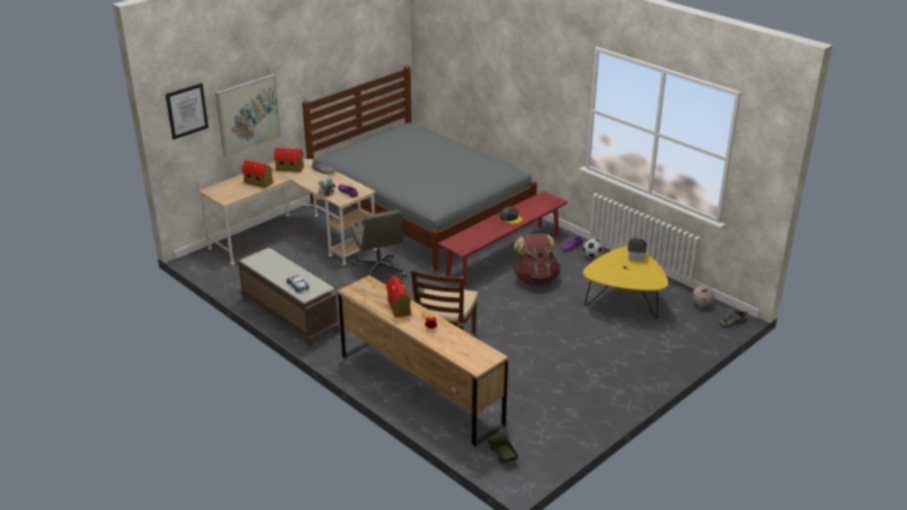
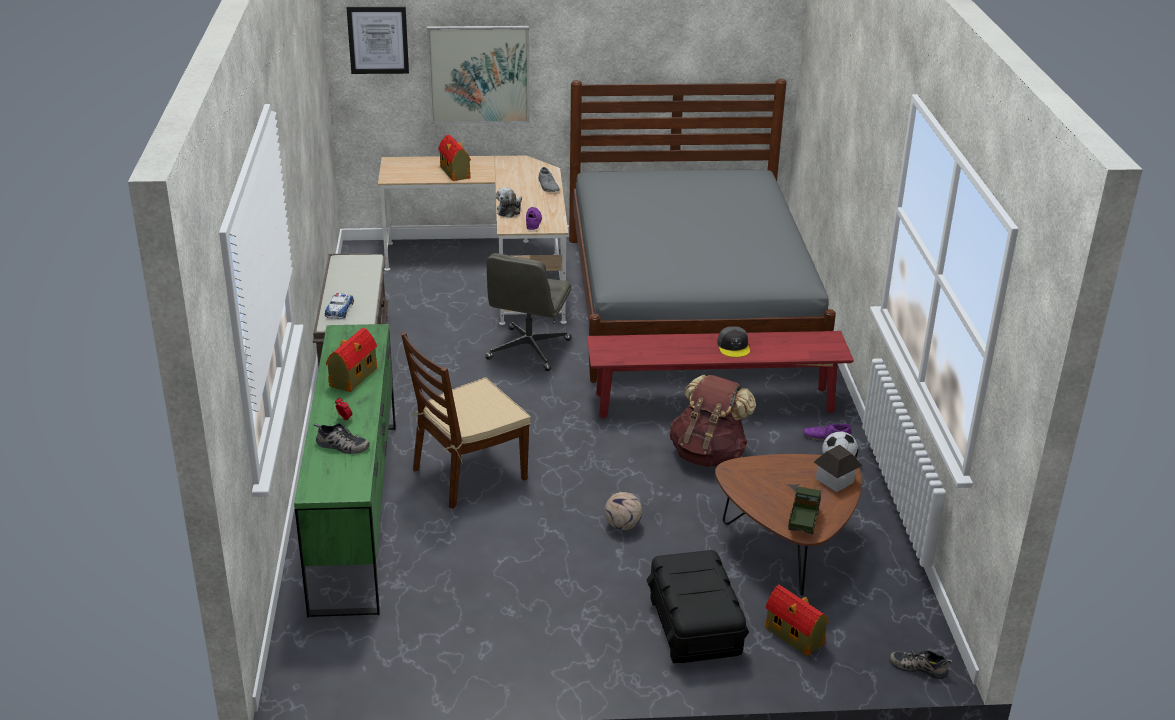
camera: 40 degrees right, 0 degrees up
(290, 169) = (516, 170): toy house -> toy house (795, 637)
(420, 389) = (356, 512): brown dresser -> green dresser
(451, 341) = (341, 446): none -> shoe
(502, 455) = (319, 647): toy truck -> toy truck (803, 522)
(623, 302) = (787, 547): yellow coffee table -> brown coffee table
(636, 353) = (695, 626): none -> black storage box
(700, 304) = (905, 614): football -> football (622, 525)

